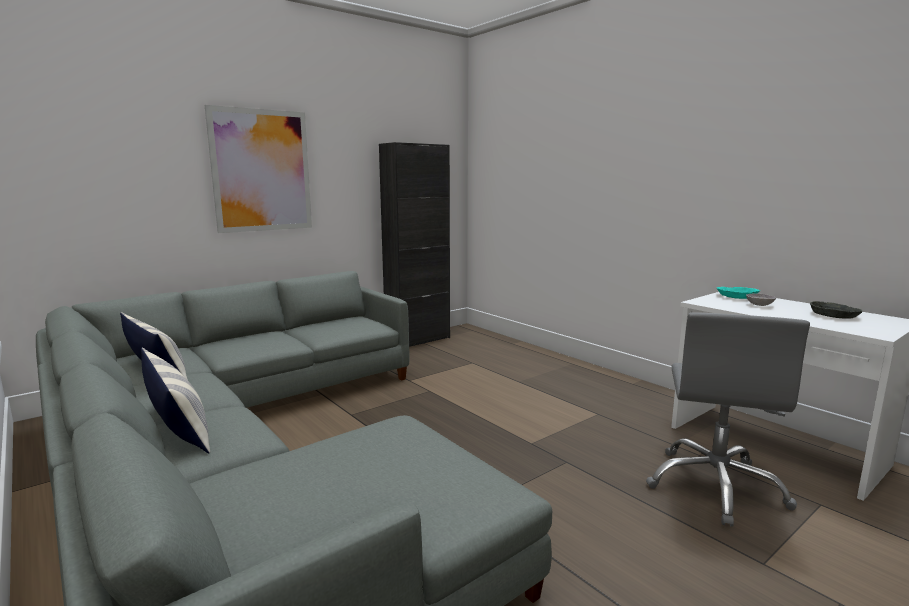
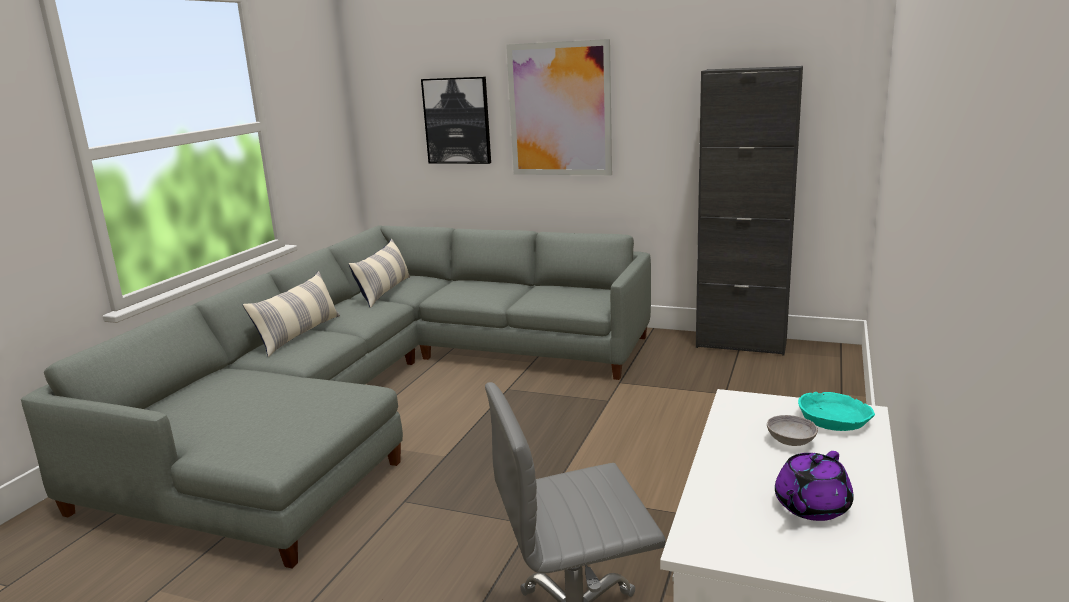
camera: 60 degrees right, 5 degrees up
(144, 180) = (457, 120): none -> picture
(834, 315) = (810, 507): grey bowl -> purple teapot

